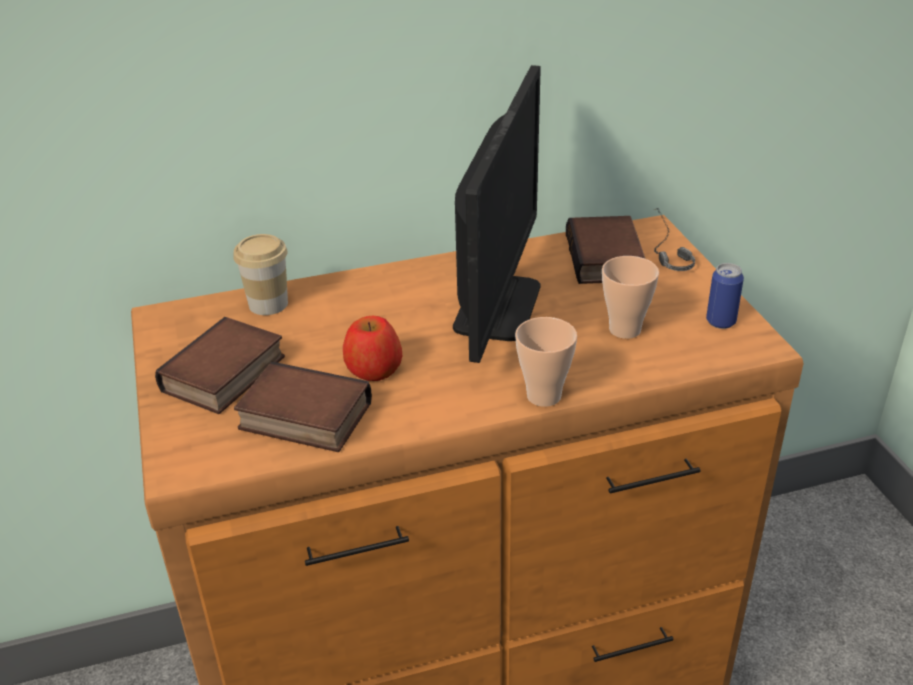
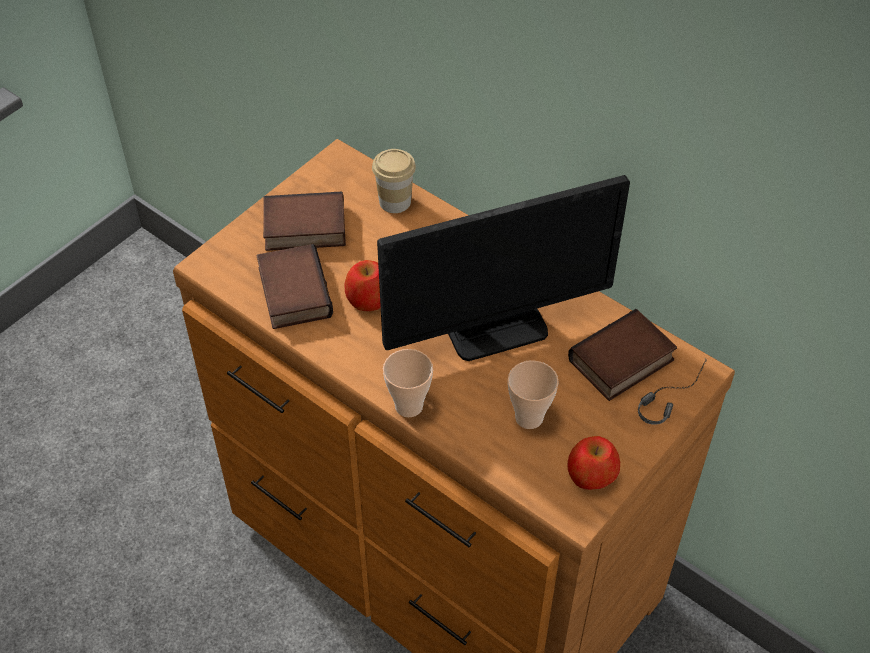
camera: 55 degrees right, 15 degrees up
(720, 322) = (591, 475): can -> apple

